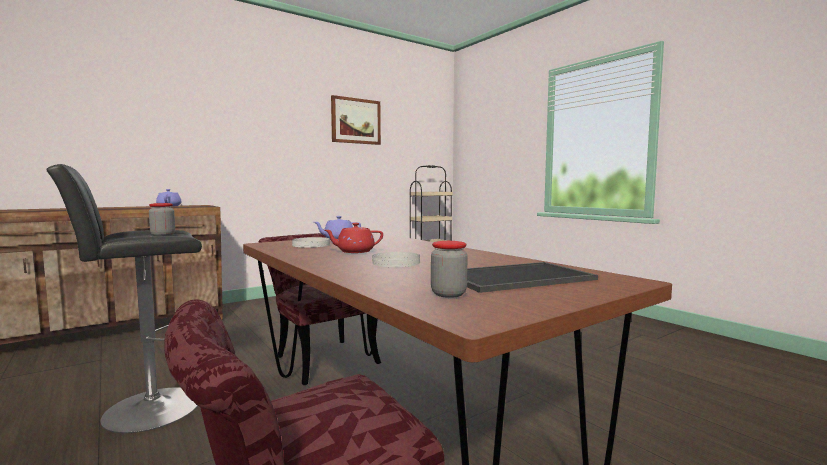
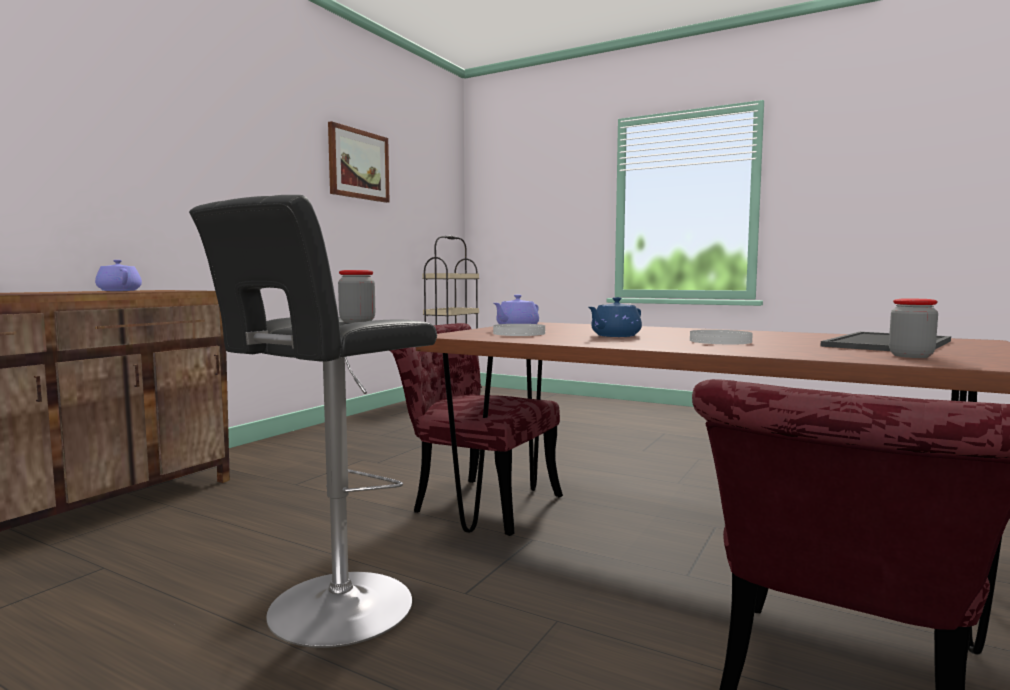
camera: 25 degrees left, 0 degrees up
(354, 251) = (614, 336): red teapot -> blue teapot

